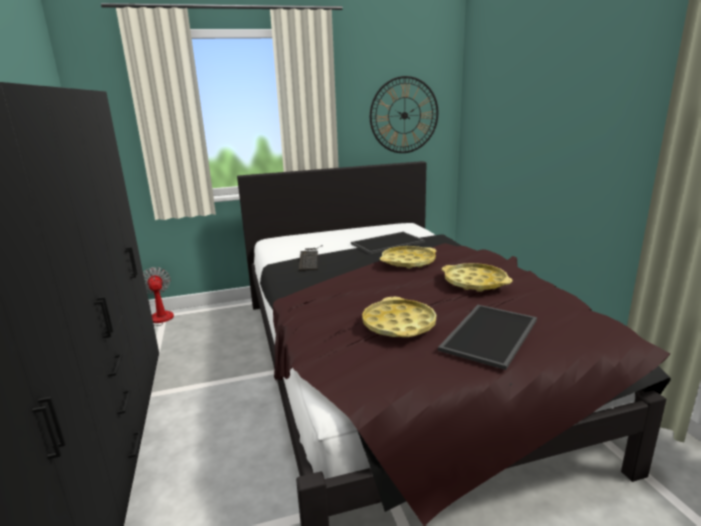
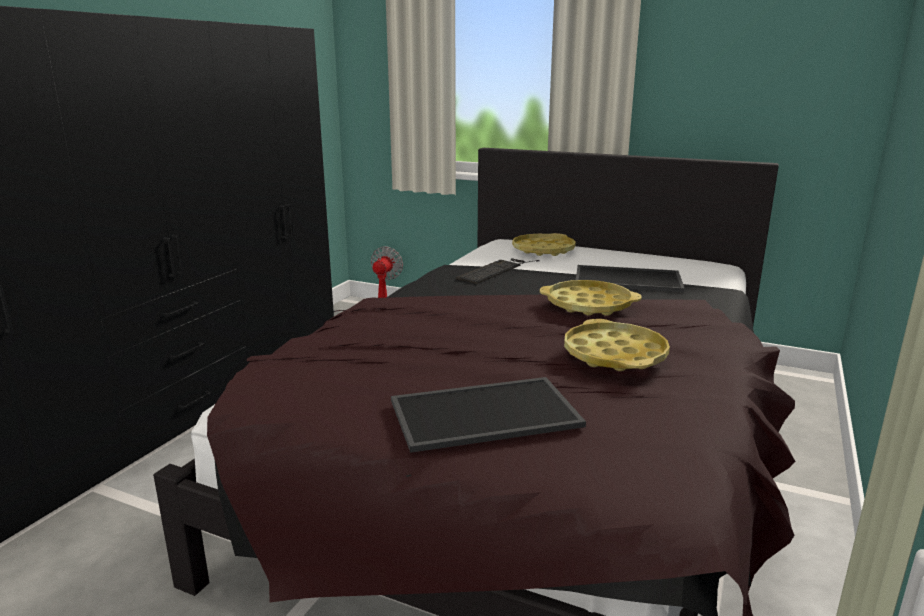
camera: 40 degrees right, 0 degrees up
(398, 324) = (413, 361): yellow tray -> yellow tray (543, 250)
(404, 115) = (769, 81): wall clock -> none

